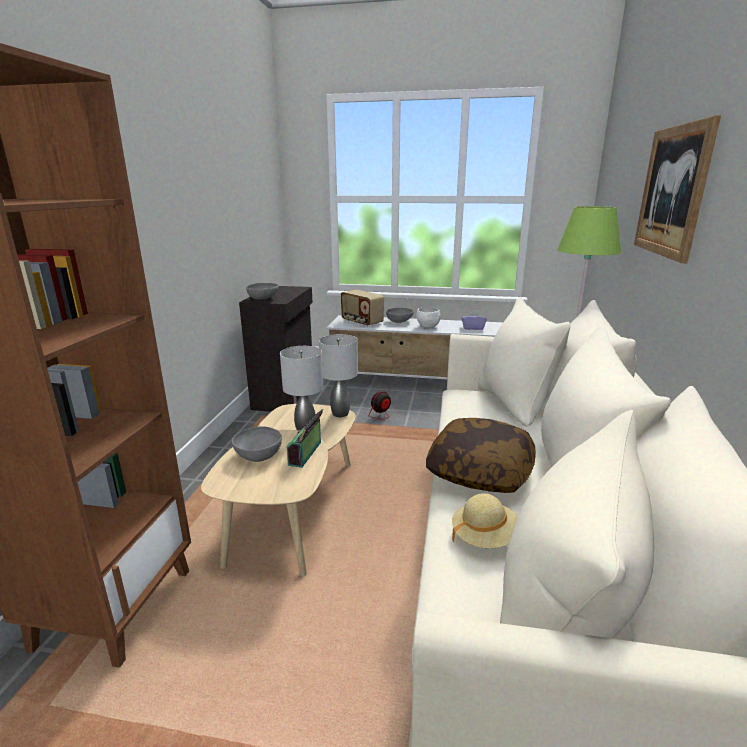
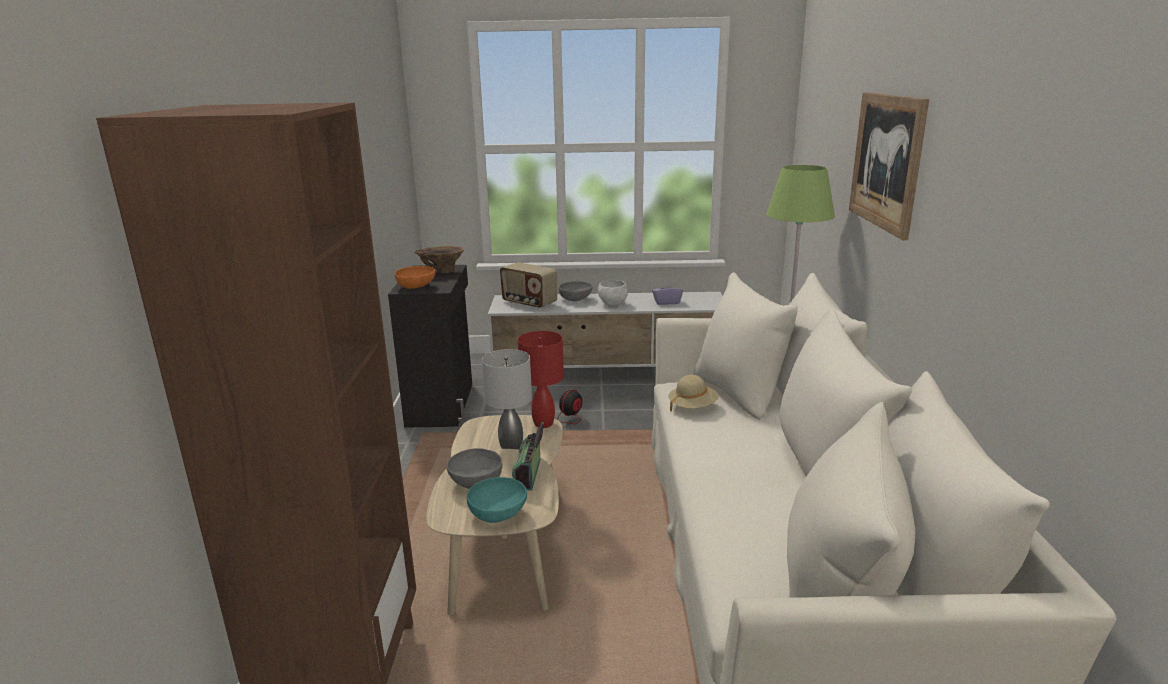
camera: 10 degrees left, 0 degrees up
(263, 299) = (416, 287): grey bowl -> orange bowl
(264, 485) = (498, 514): none -> turquoise bowl
(289, 290) = (441, 272): none -> brown vase
(340, 414) = (544, 424): grey table lamp -> red table lamp
(480, 470) = (725, 472): pillow -> none
(485, 537) = (750, 537): beige hat -> beige hat (692, 407)

